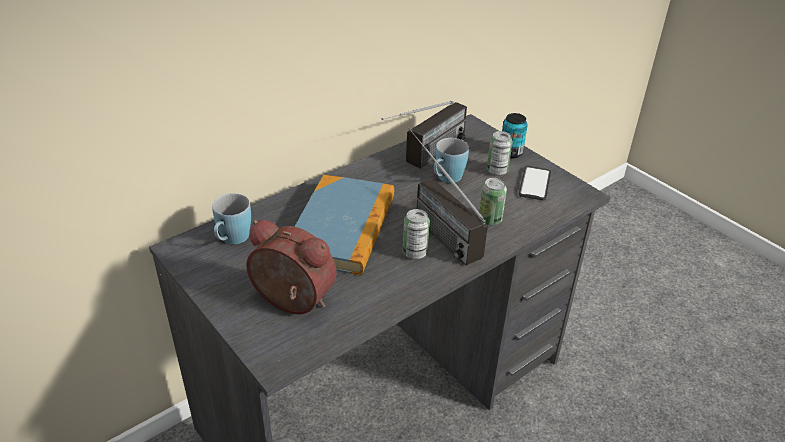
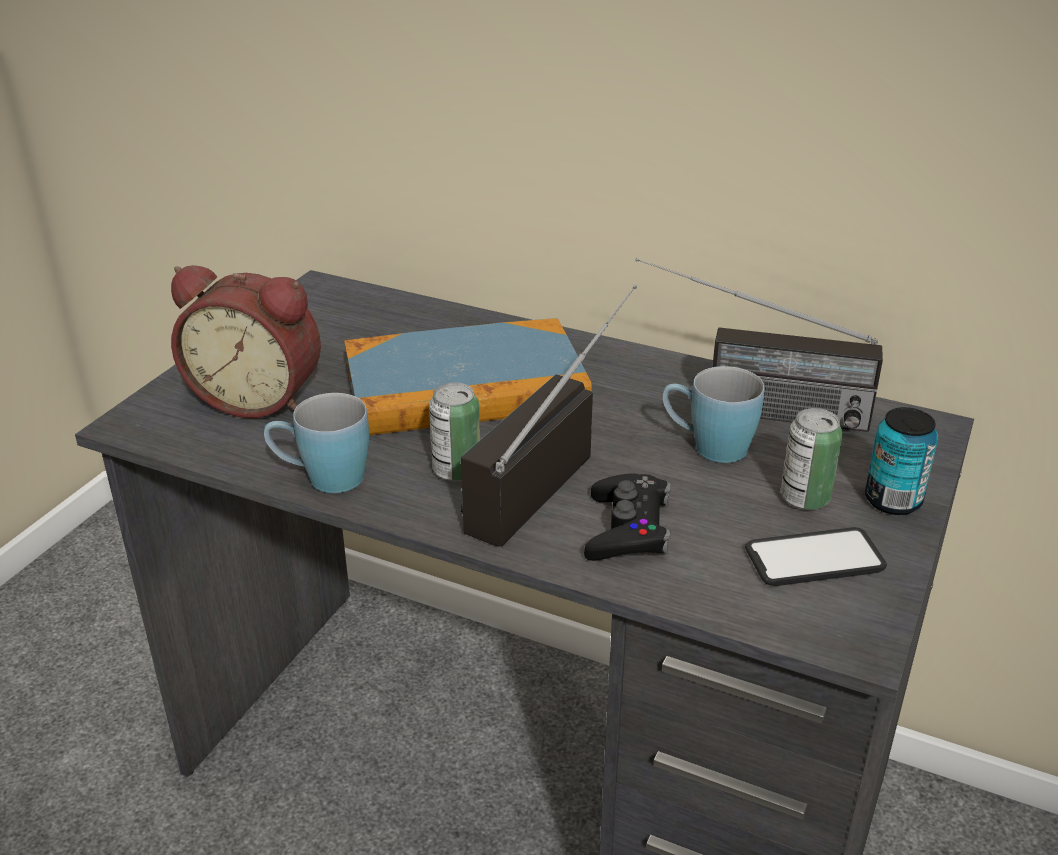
camera: 65 degrees right, 5 degrees down
(232, 240) = (364, 315): blue mug -> blue mug (322, 479)
(291, 303) = (259, 398): alarm clock -> alarm clock turned 105 degrees clockwise
(490, 220) = (628, 529): can -> black game controller

